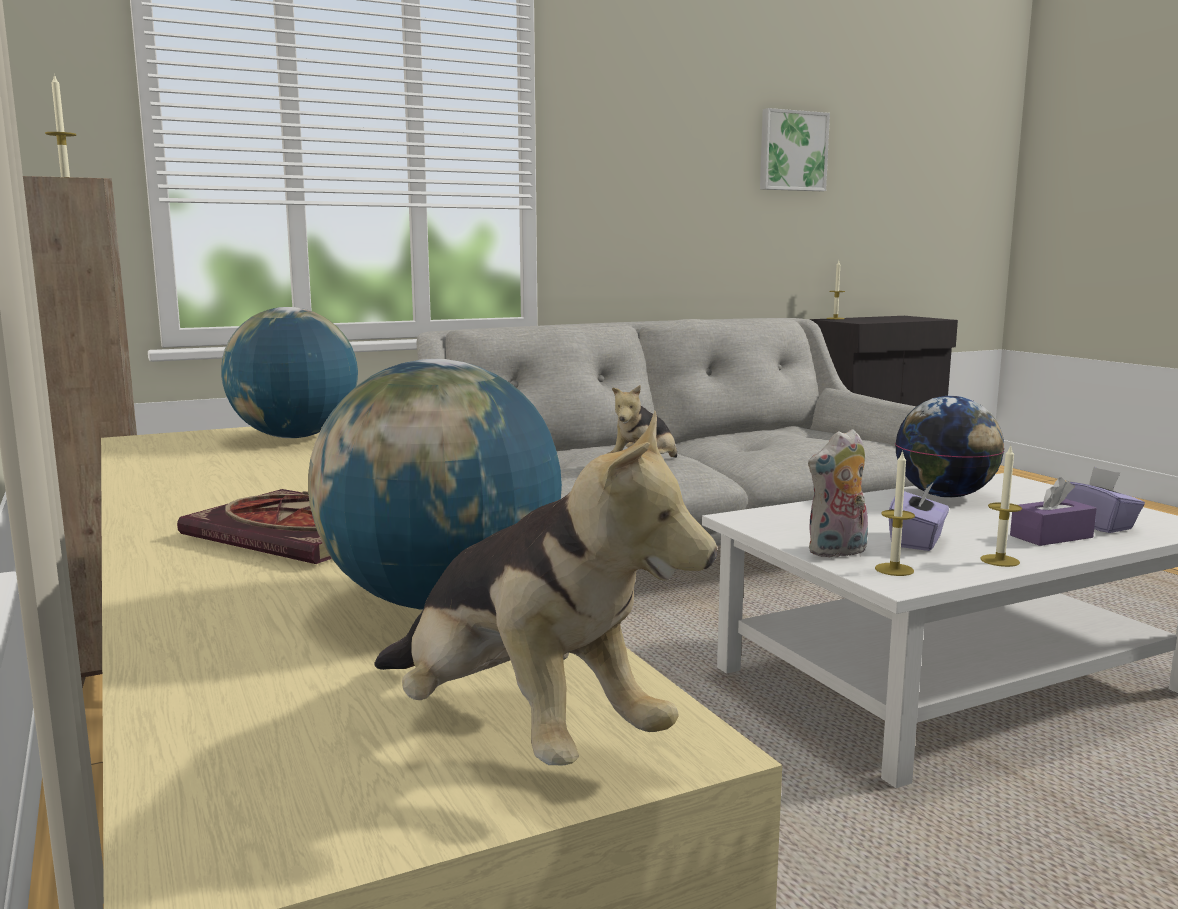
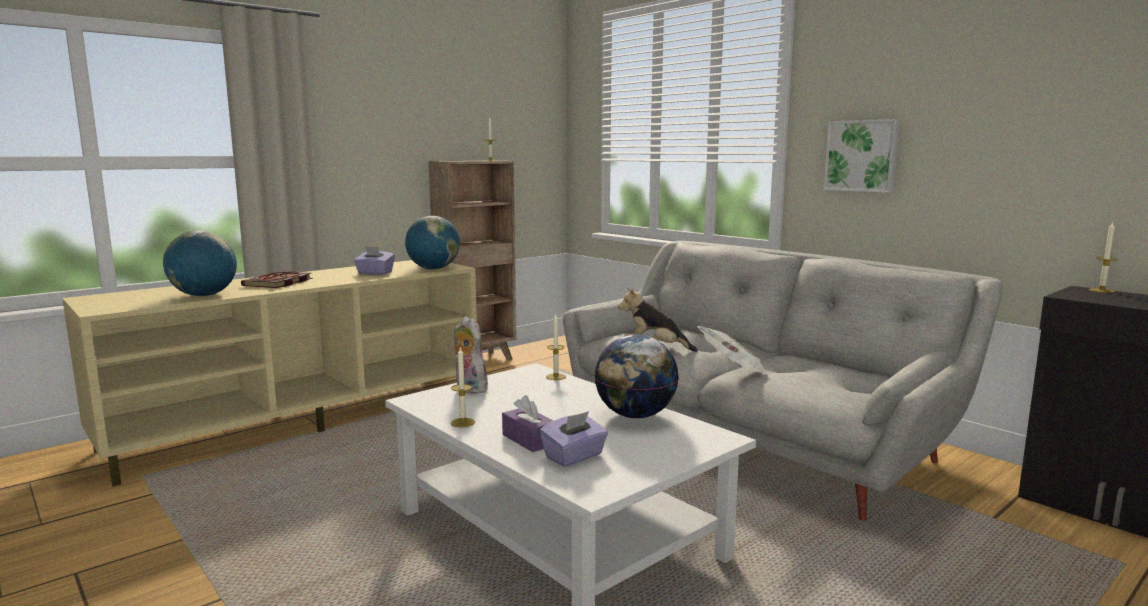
camera: 75 degrees right, 0 degrees up
(519, 733) = (113, 304): plush toy -> none
(760, 454) = (733, 368): none -> newspaper
(792, 151) = (1063, 95): picture -> picture (862, 156)
(894, 569) = (438, 399): candle -> candle (556, 377)
(917, 541) = (499, 405): purple tissue box -> purple tissue box (374, 273)

